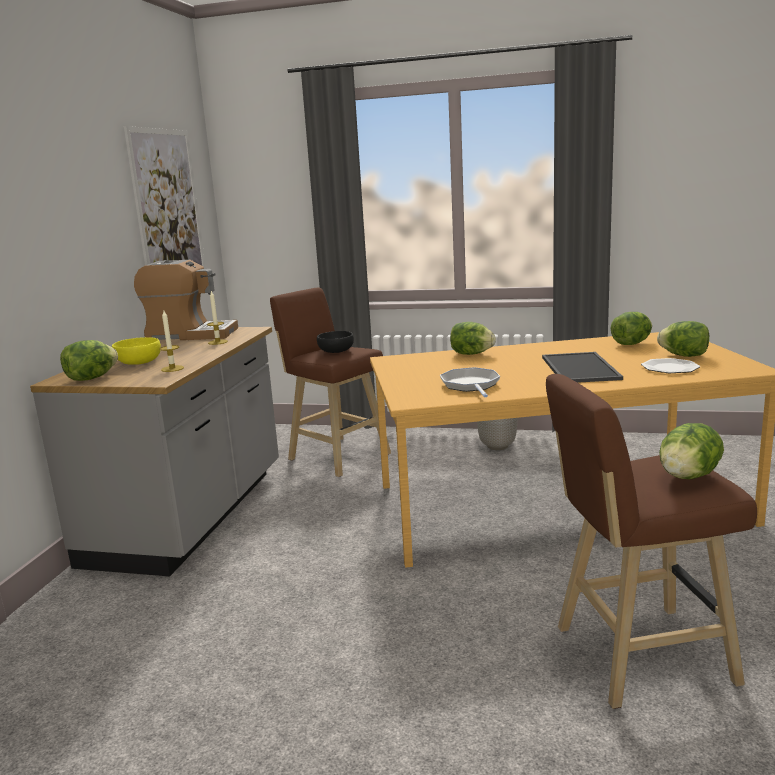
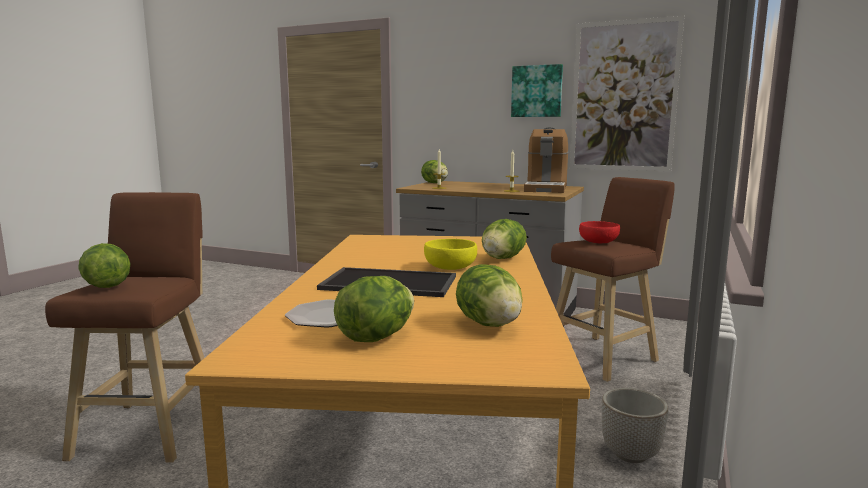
camera: 100 degrees right, 5 degrees down
(108, 215) = (537, 91): none -> picture
(138, 363) = (464, 185): yellow bowl -> yellow bowl (449, 267)
(335, 351) = (598, 242): black bowl -> red bowl
(470, 385) = (381, 250): frying pan -> none

